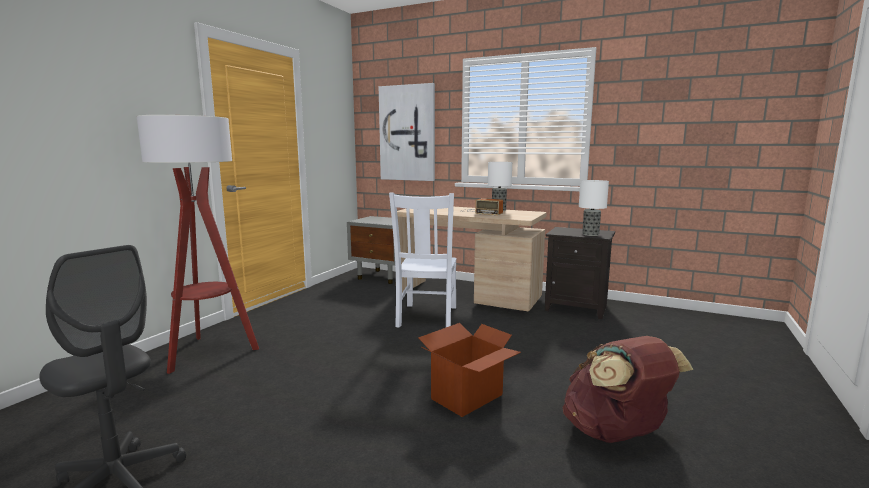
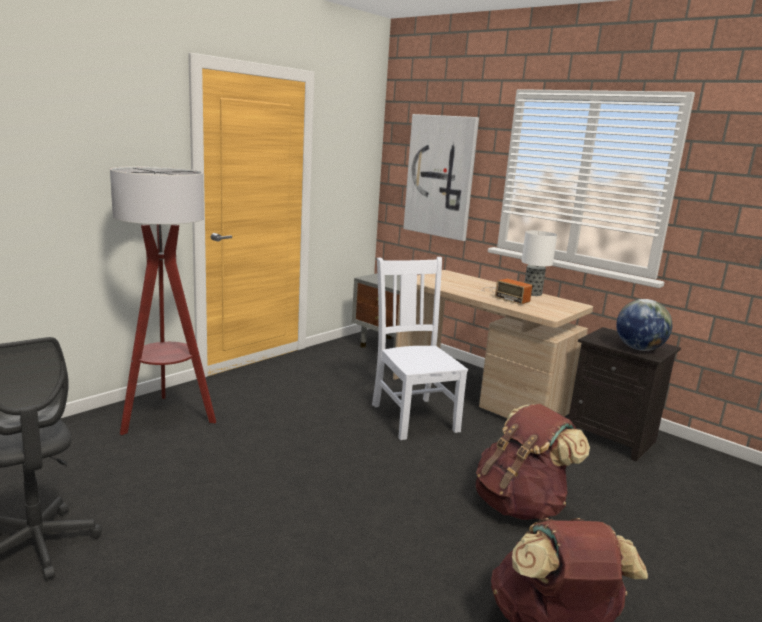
camera: 15 degrees right, 5 degrees up
(426, 317) = (413, 416): white chair -> white chair turned 135 degrees clockwise
(468, 397) = (405, 533): cardboard box -> none
(542, 360) = (520, 505): none -> brown backpack
(590, 234) = (638, 349): table lamp -> globe

